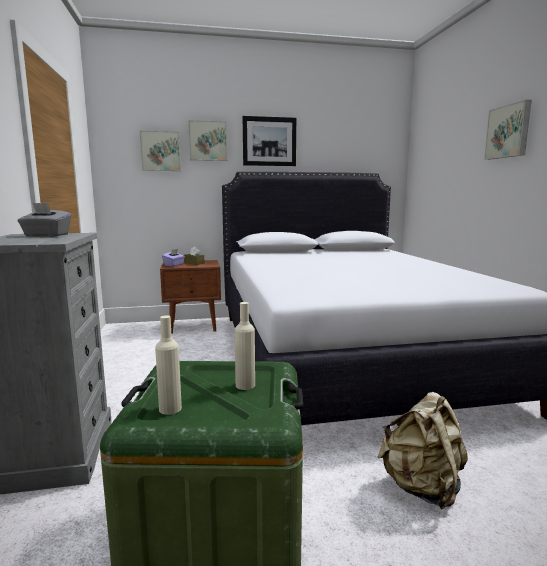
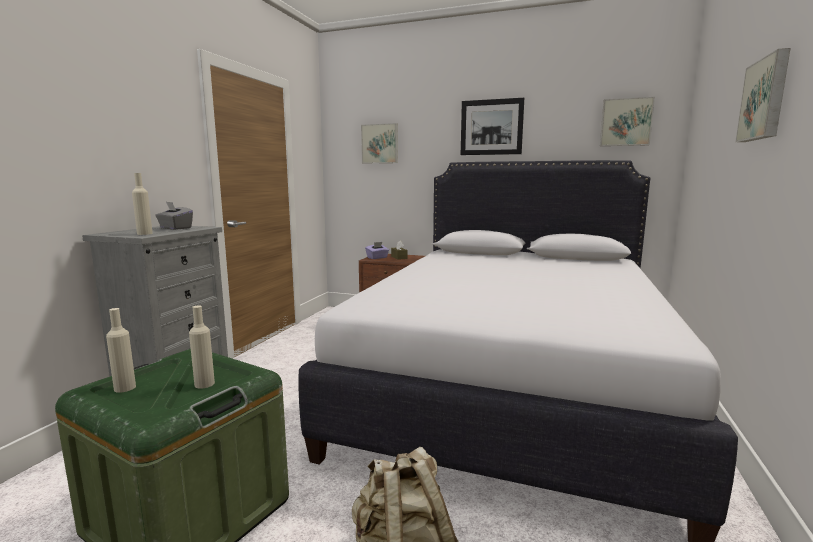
camera: 30 degrees right, 0 degrees up
(41, 241) = (144, 234): none -> beige bottle
(208, 141) = (425, 131): picture -> picture (626, 122)

